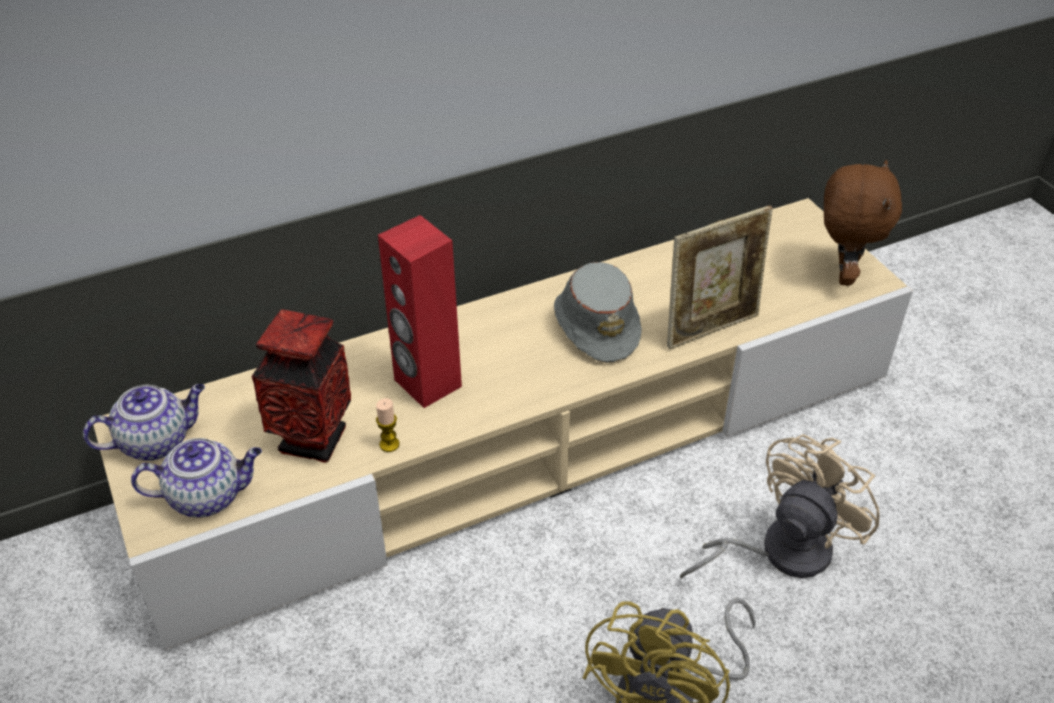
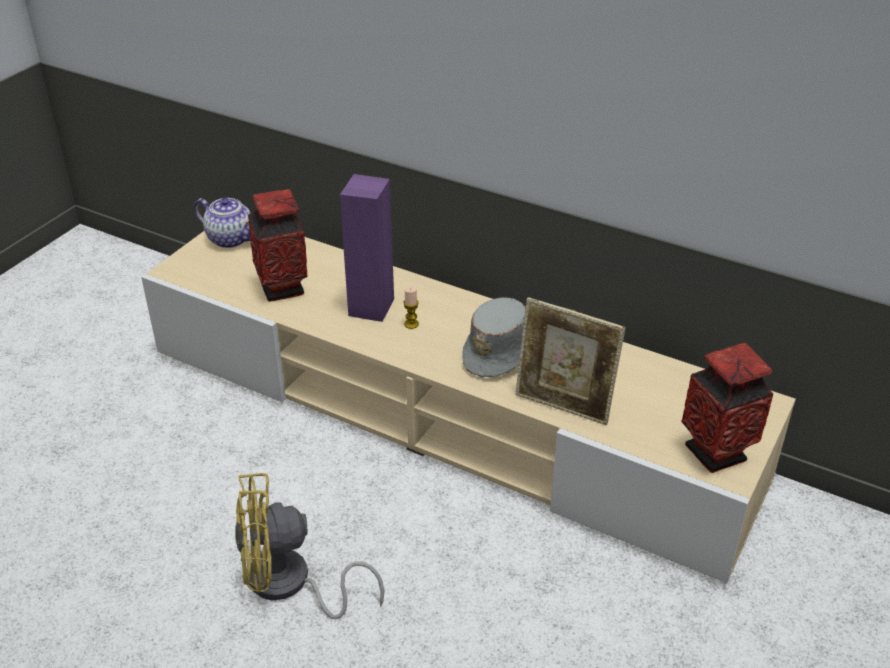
camera: 55 degrees right, 5 degrees down
(208, 496) = (208, 275): teapot -> none
(389, 444) = (305, 317): candle -> candle (411, 324)
(427, 383) = (370, 307): red speaker -> purple speaker
(780, 551) = (468, 593): beige fan -> none
(842, 274) = (716, 453): brown plush toy -> vase

